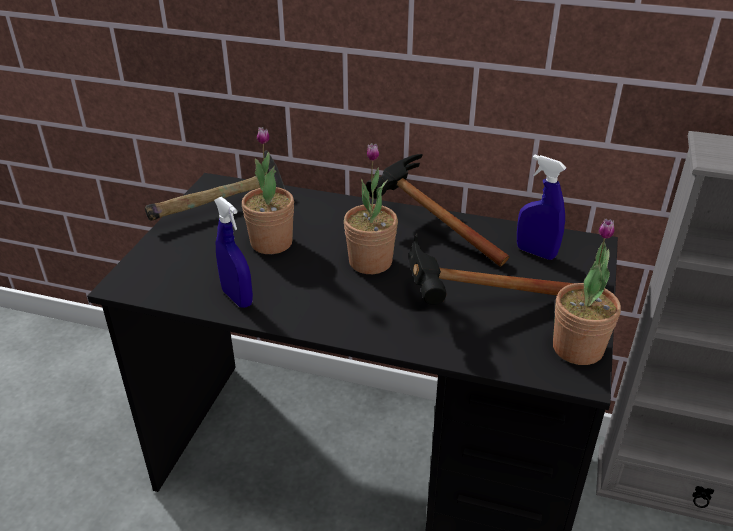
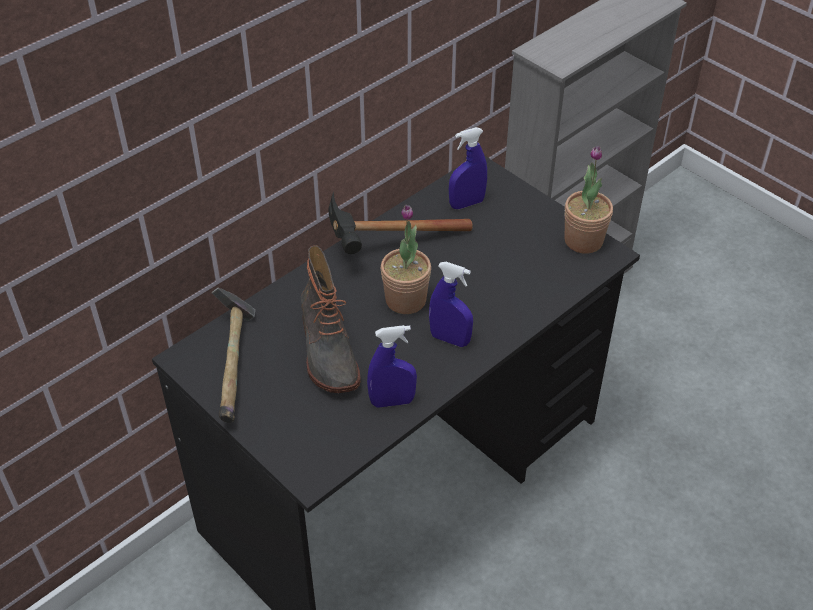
camera: 60 degrees left, 10 degrees up
(271, 243) = (327, 351): potted plant -> boot
(343, 305) = (450, 339): none -> blue spray bottle
(470, 306) = (503, 269): hammer -> none

